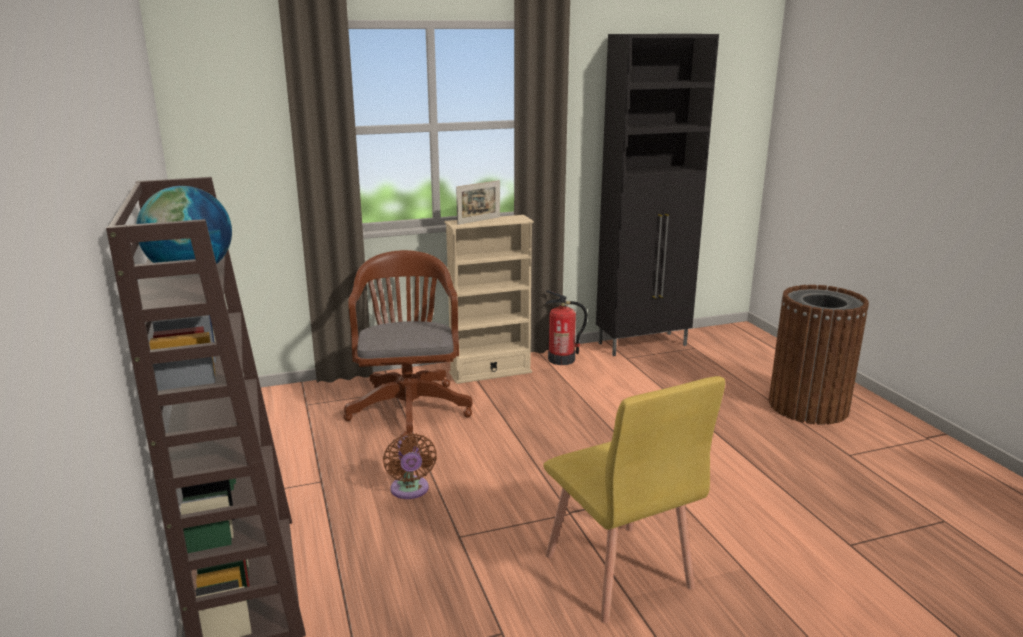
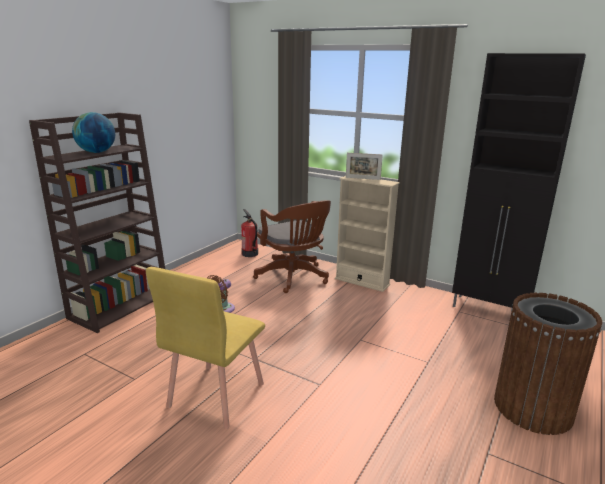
camera: 50 degrees right, 0 degrees up
(409, 406) = (294, 278): brown office chair -> brown office chair turned 105 degrees clockwise
(562, 359) = (415, 293): fire extinguisher -> fire extinguisher (250, 254)

